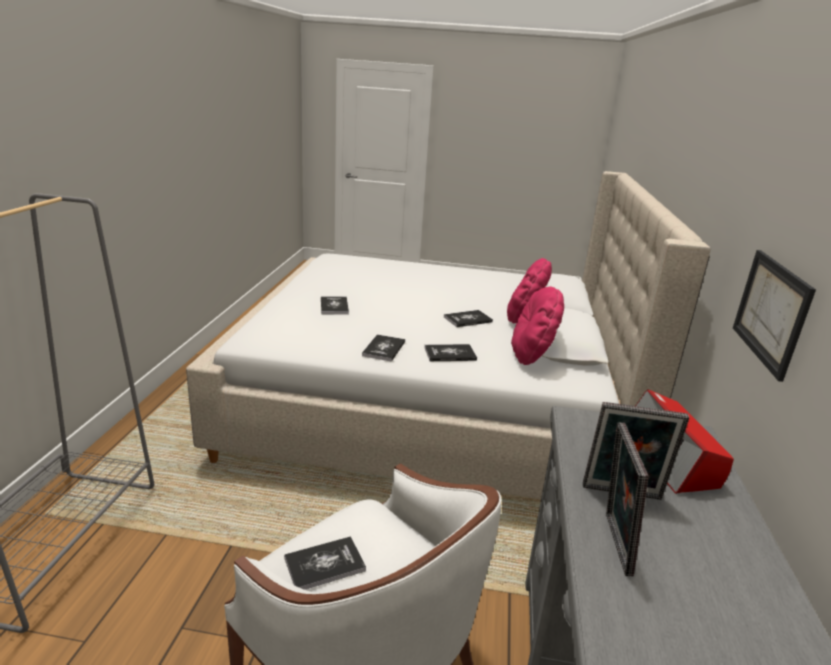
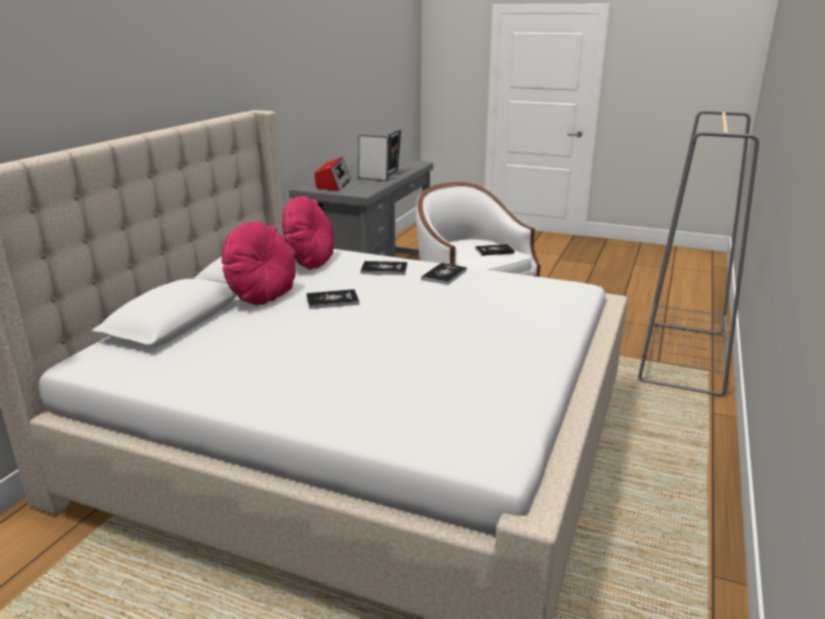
camera: 165 degrees left, 0 degrees up
(334, 306) = (491, 322): book -> none
(771, 311) = (286, 113): picture -> none

